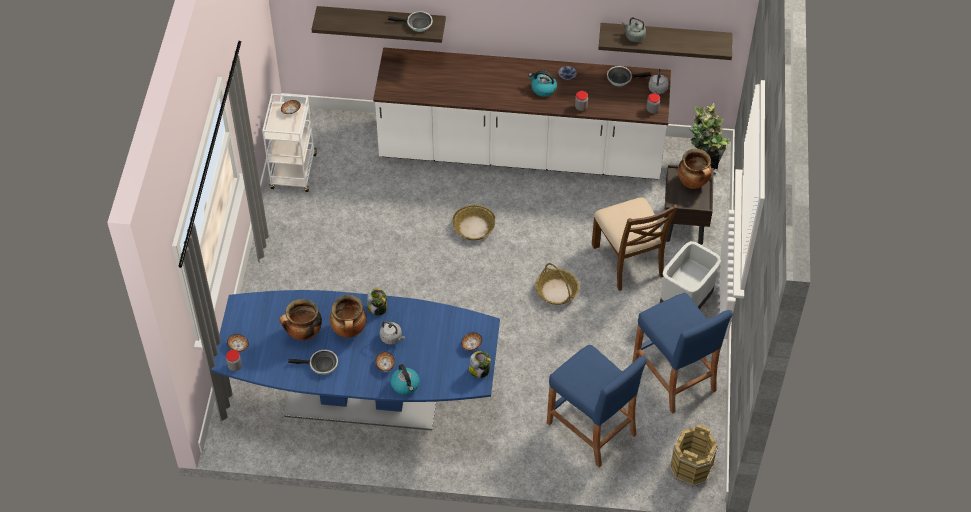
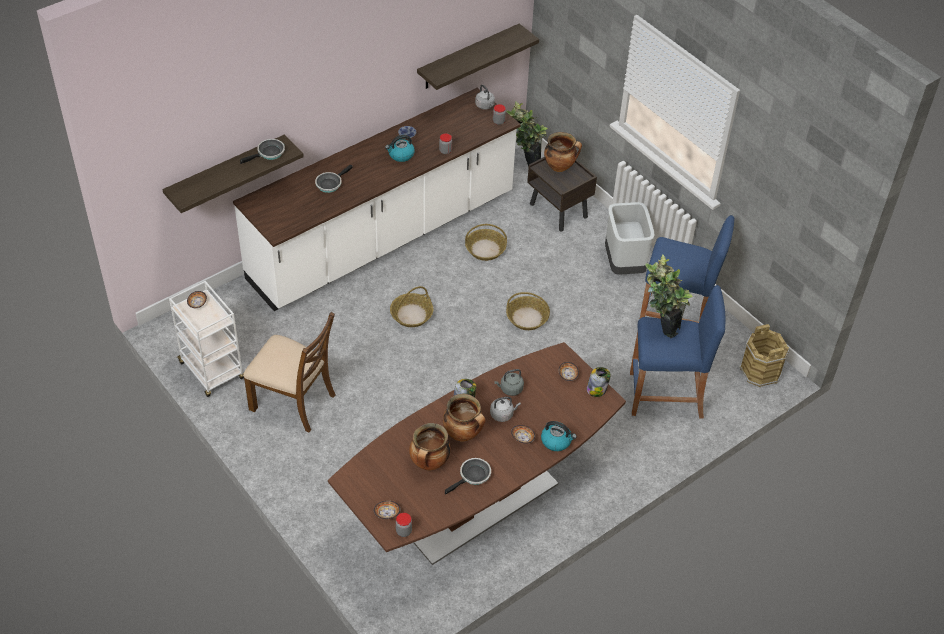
camera: 45 degrees left, 5 degrees down
(363, 398) = (477, 501): blue dining table -> brown dining table
(588, 215) = (485, 249): none -> basket
(592, 361) = (660, 326): none -> potted plant
(621, 78) = (450, 113): frying pan -> frying pan (330, 183)
(629, 260) = (551, 262): brown chair -> brown chair (294, 402)
(634, 36) = (453, 64): grey kettle -> grey kettle (510, 389)

